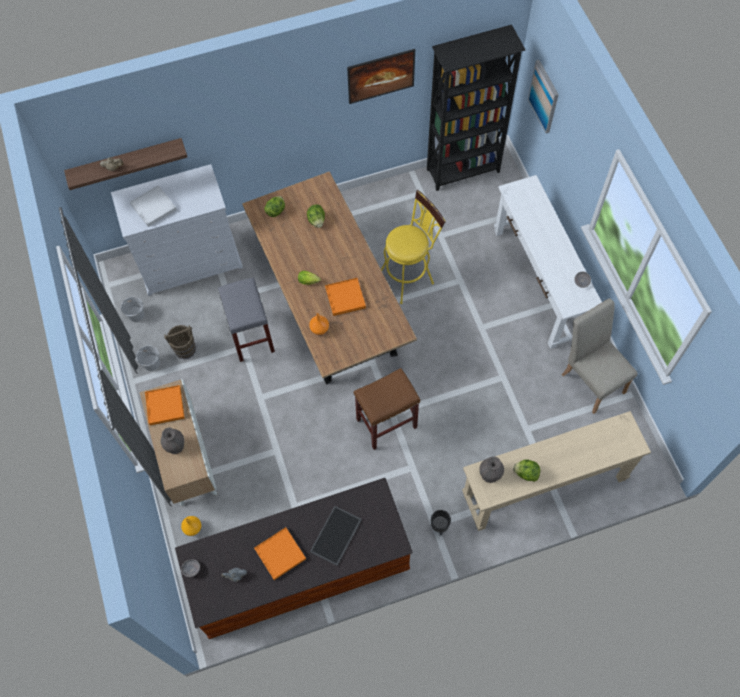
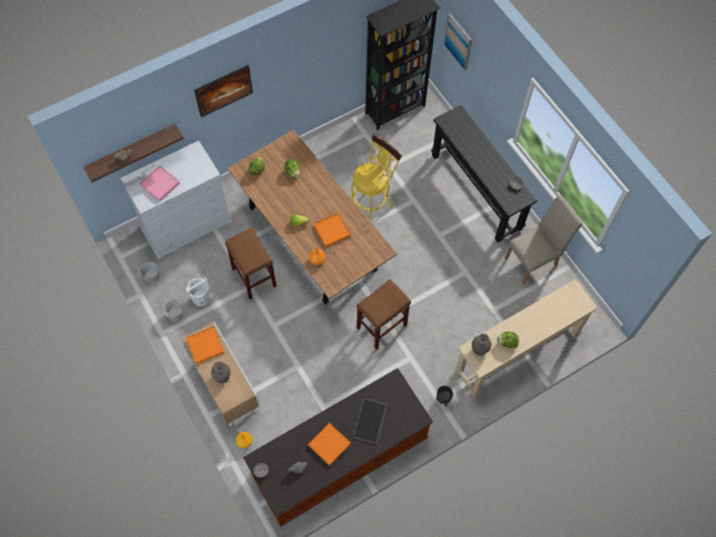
camera: 15 degrees left, 0 degrees up
(153, 207) = (160, 184): white tray -> pink tray
(185, 349) = (201, 298): brown bucket -> white bucket
(251, 336) = (253, 277): grey stool -> brown stool
(381, 85) = (328, 53): picture -> picture (225, 97)
(538, 282) = (476, 191): white console table -> black console table
(590, 379) = (534, 260): beige chair -> beige chair turned 105 degrees clockwise

